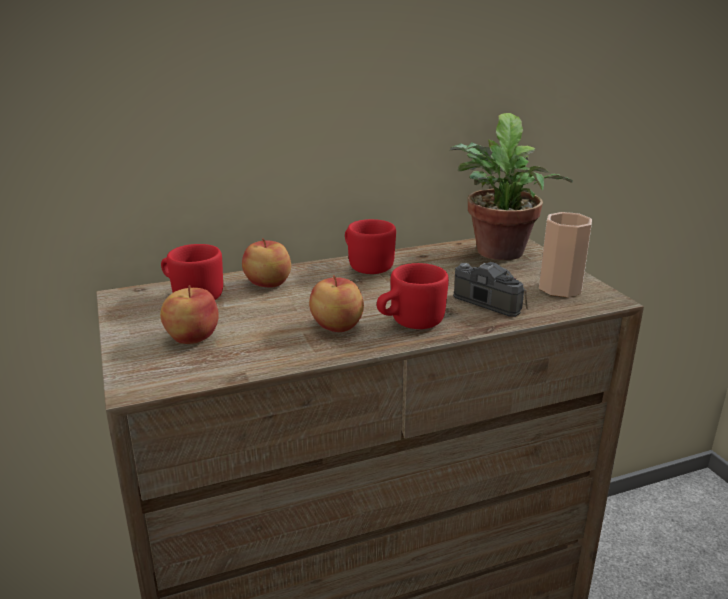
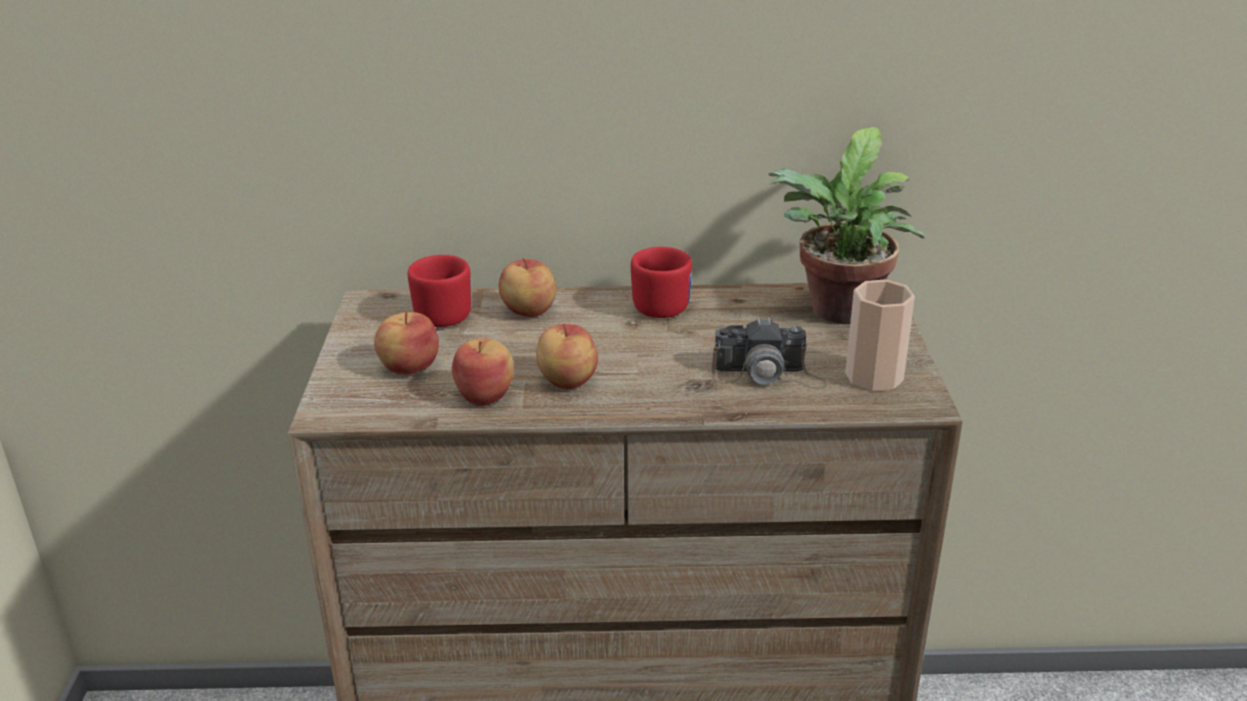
camera: 20 degrees right, 5 degrees up
(276, 347) = (486, 395): none -> apple
(409, 323) = (650, 391): red mug -> none
(487, 298) = (768, 375): camera -> camera turned 120 degrees clockwise

